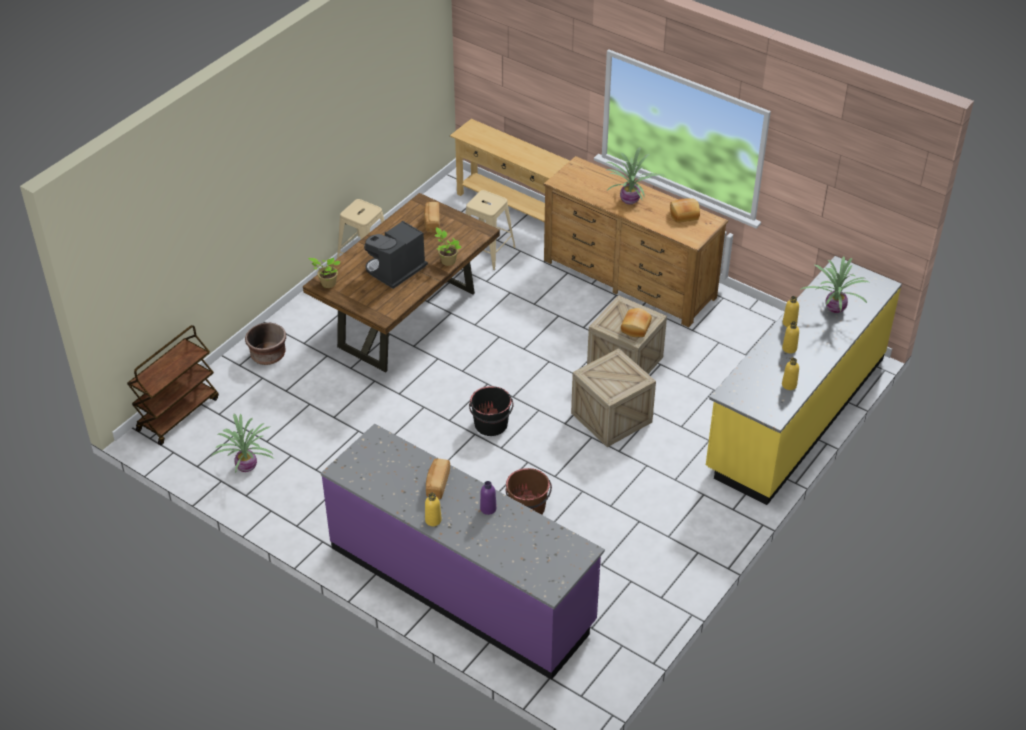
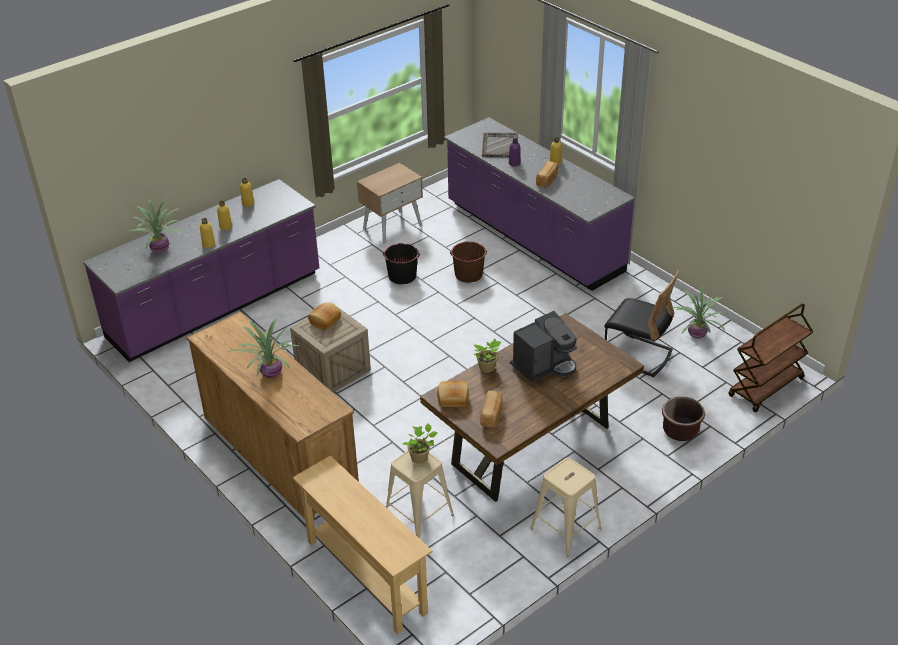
camera: 165 degrees left, 5 degrees down
(312, 430) = (637, 355): none -> black chair
(327, 283) = (618, 363): potted plant -> potted plant (420, 458)
(491, 425) = (477, 335): black bucket -> black bucket (402, 276)
(517, 541) = (500, 146): none -> grey tray
(611, 417) = (370, 326): crate -> none
(656, 572) = (392, 226): none -> beige nightstand
(684, 214) = (226, 348): bread -> bread (453, 399)
(795, 413) = (216, 306): yellow counter -> purple counter

